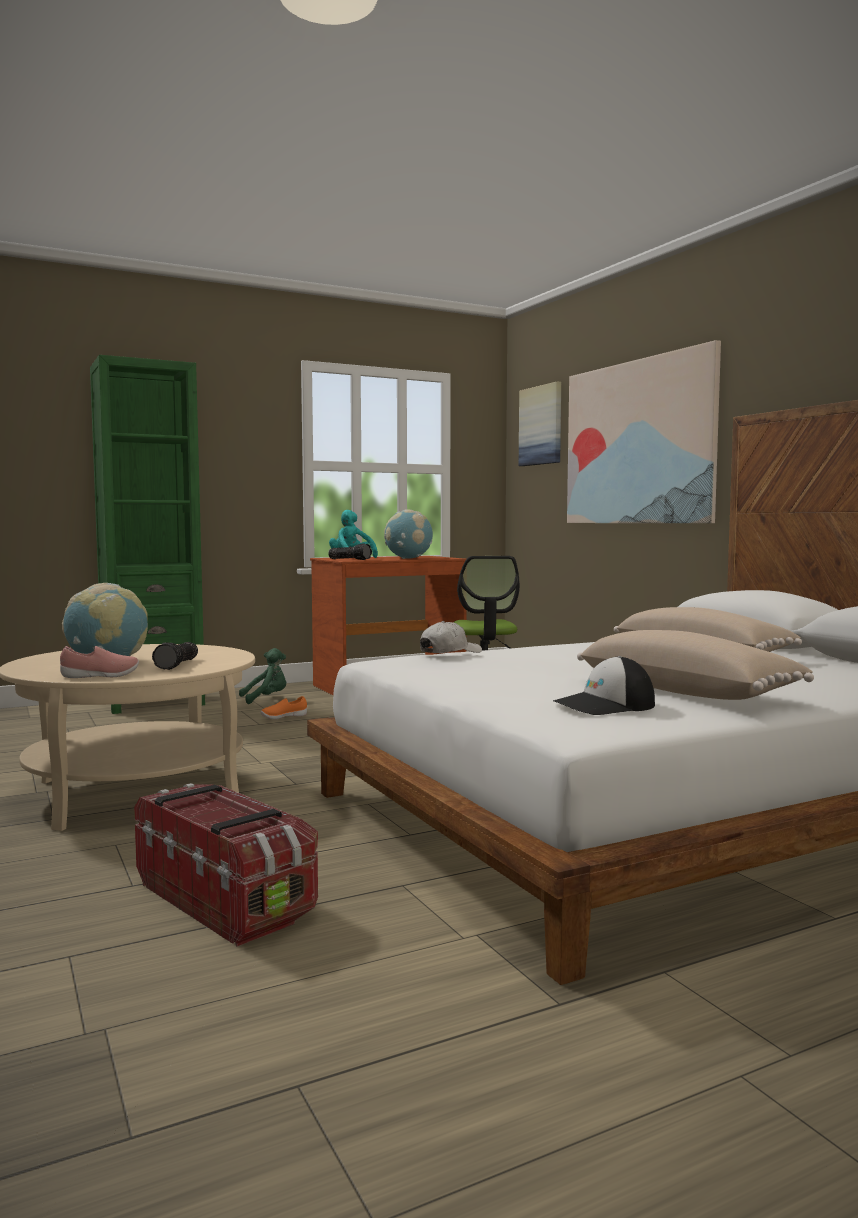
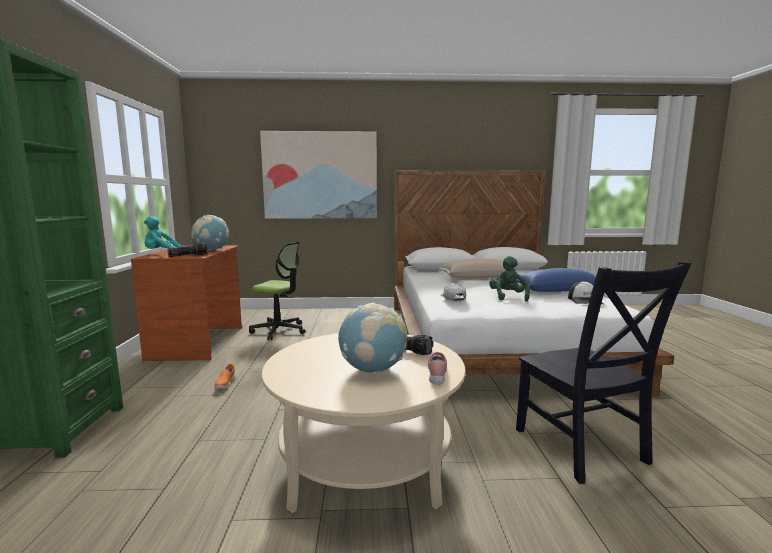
camera: 65 degrees left, 5 degrees up
(225, 899) = (582, 449): storage box -> black chair
(266, 699) = (152, 382): green plush toy -> green plush toy (508, 297)
(541, 425) = (228, 157): picture -> none
(688, 692) = (555, 290): beige pillow -> blue pillow

